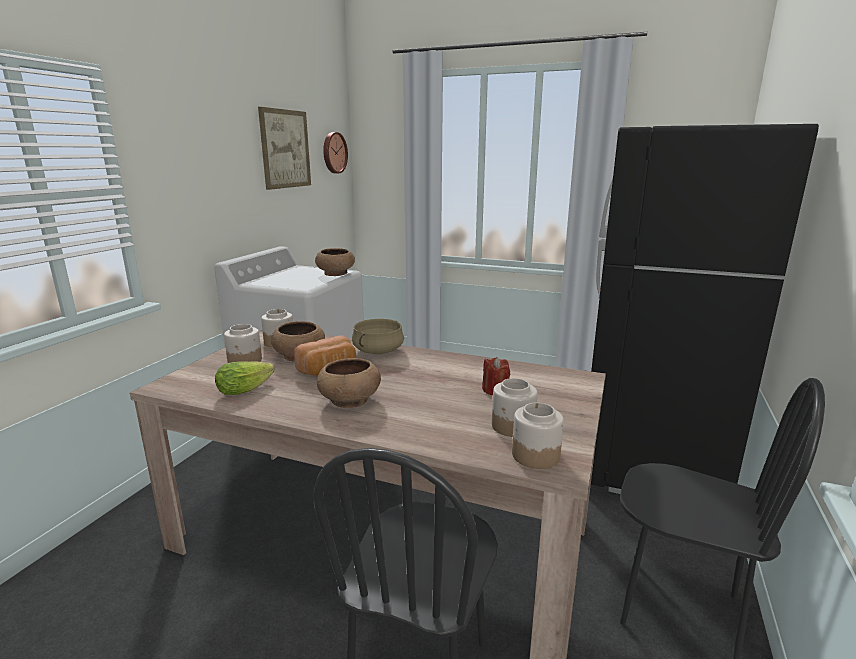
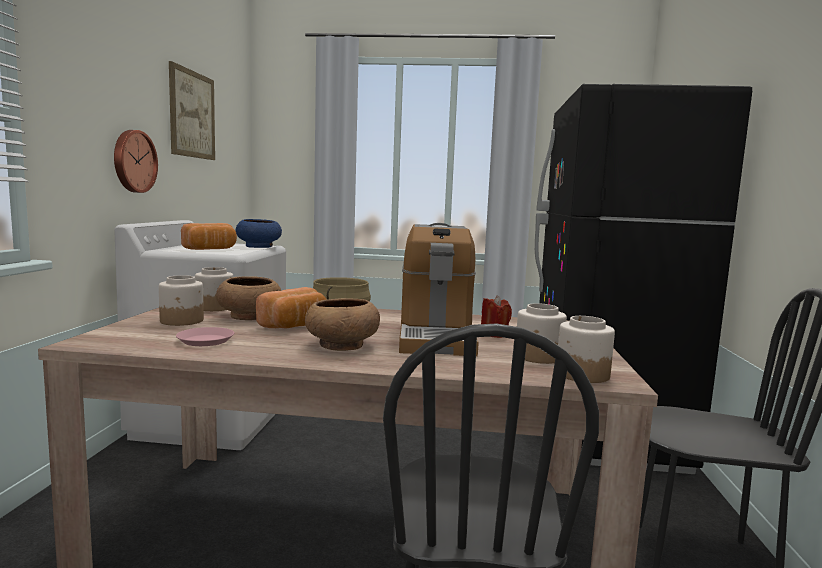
camera: 15 degrees left, 10 degrees down
(248, 388) = (205, 341): lettuce -> pink plate
(291, 280) = (211, 249): none -> bread
(333, 153) = (236, 131): wall clock -> wall clock (133, 161)
(336, 273) = (259, 246): brown bowl -> blue bowl
(438, 391) = (435, 336): none -> coffee machine

